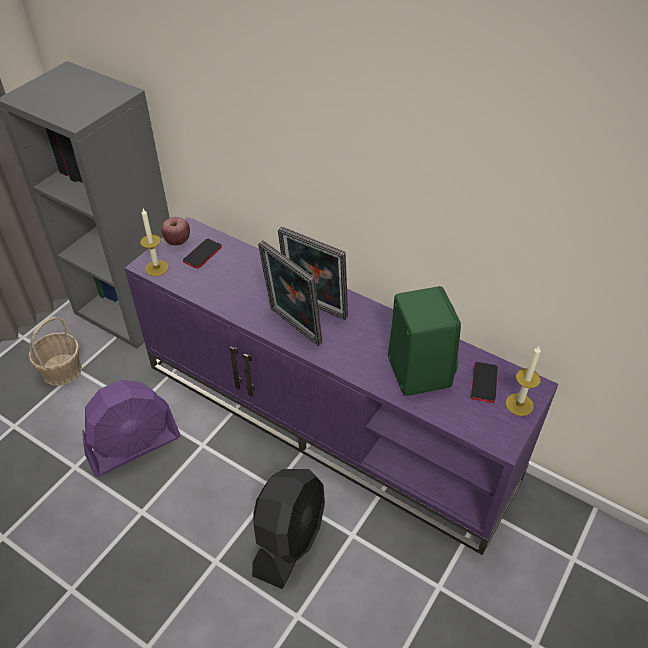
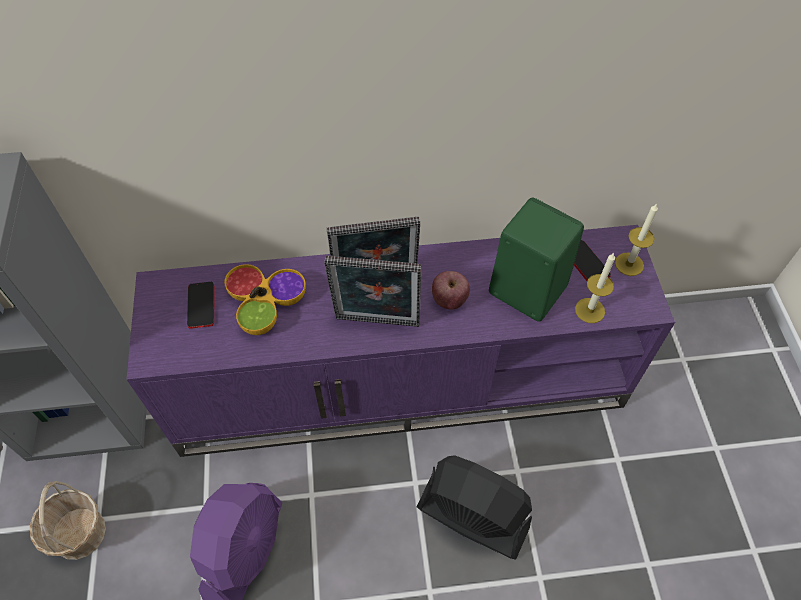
camera: 40 degrees left, 10 degrees up
(156, 268) = (166, 355): candle -> candle (590, 310)
(177, 241) = (157, 308): apple -> apple (449, 300)
(239, 275) = (265, 303): none -> bowl
(289, 539) = (472, 517): black fan -> black fan turned 45 degrees counterclockwise

